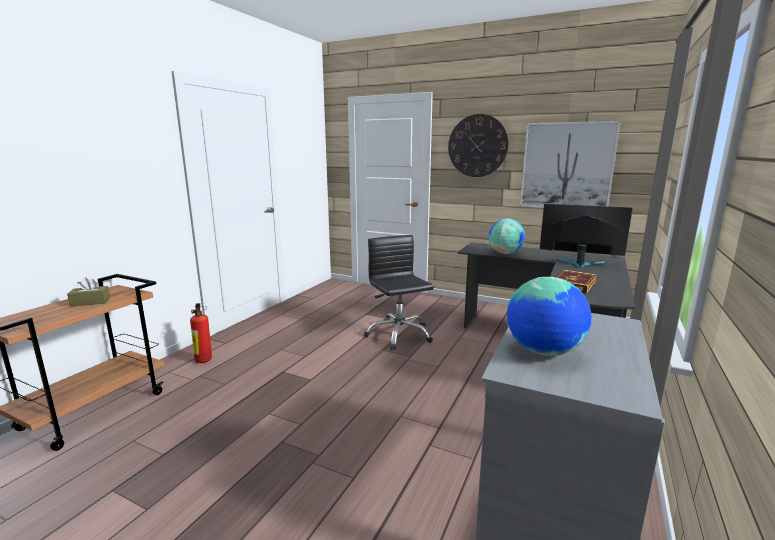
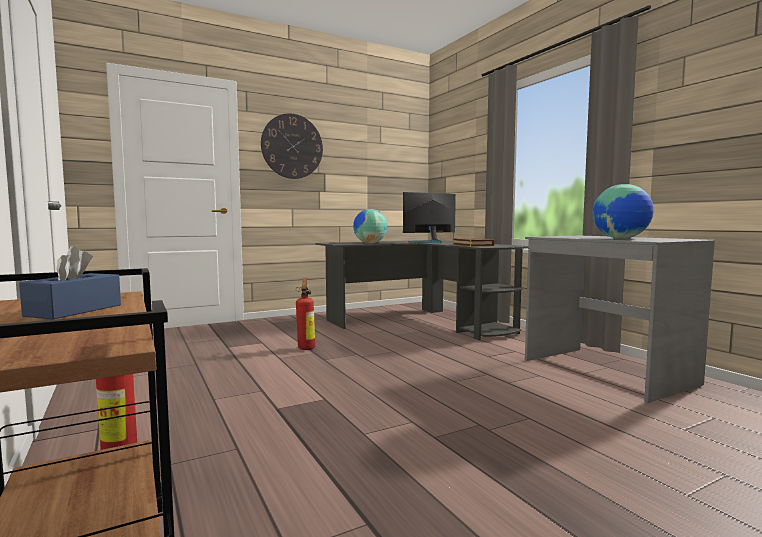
camera: 55 degrees left, 10 degrees down
(90, 302) = (74, 310): brown tissue box -> blue tissue box
(399, 334) = (307, 347): black office chair -> fire extinguisher
(567, 166) = (371, 170): picture -> none

